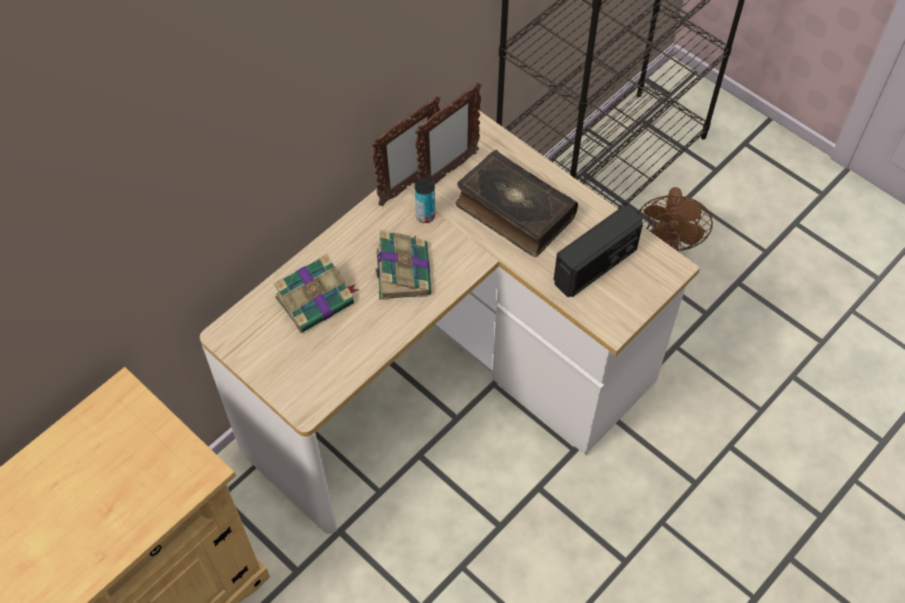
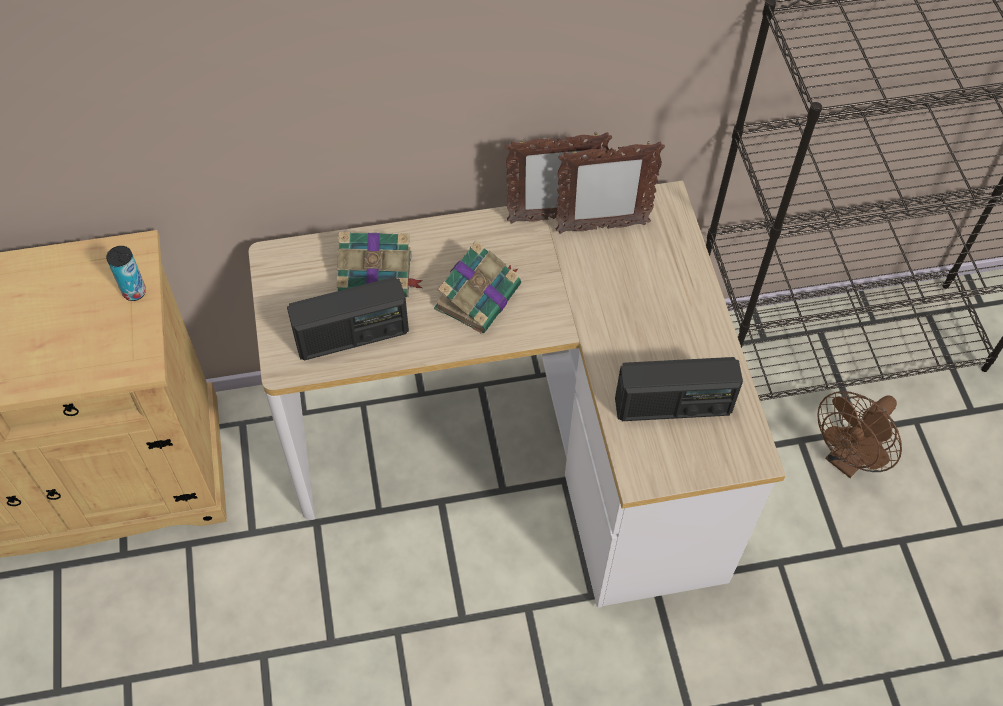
camera: 35 degrees right, 0 degrees up
(337, 355) = (352, 336): none -> radio
(425, 216) = (544, 256): can -> can (134, 292)
(513, 212) = (634, 303): book -> none

